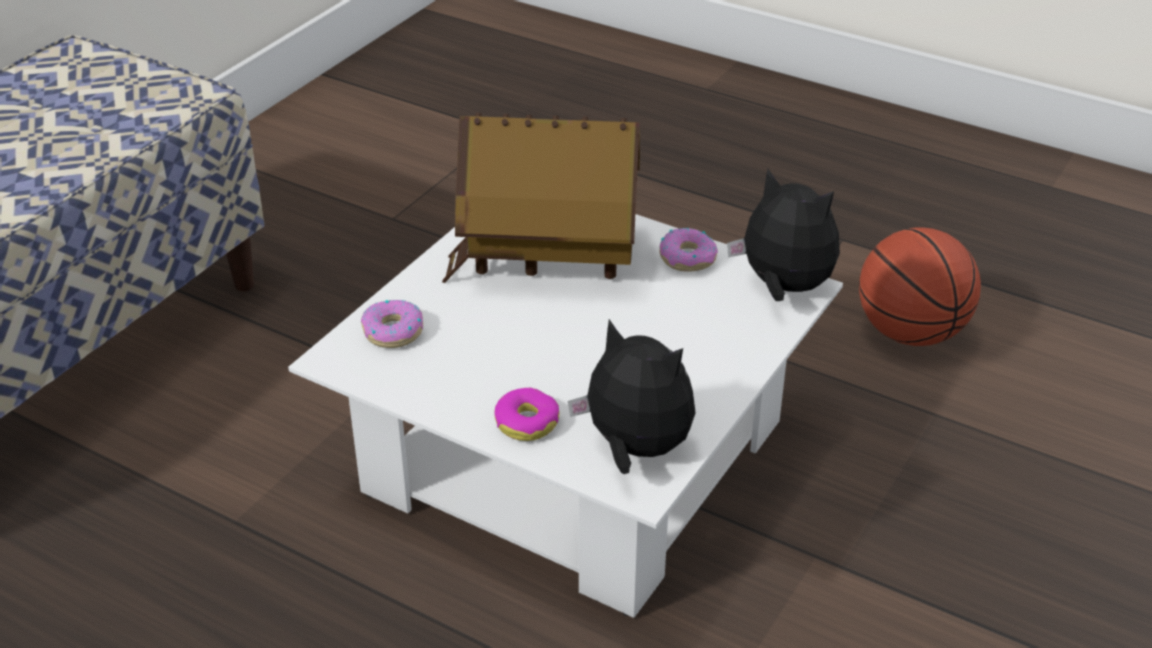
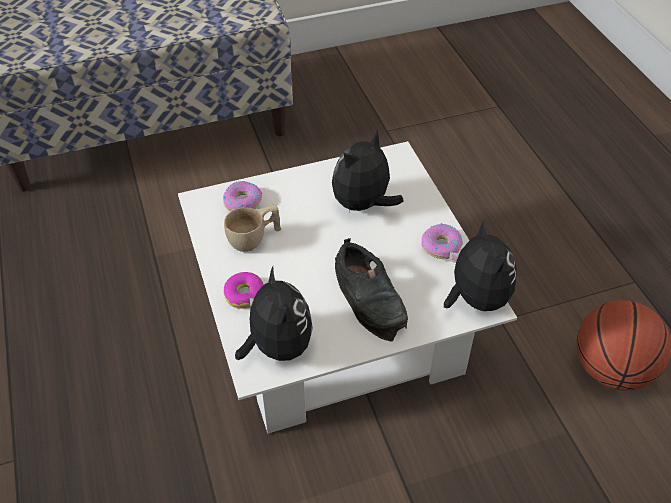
camera: 40 degrees right, 10 degrees up
(463, 362) = (254, 239): none -> beige cup
(548, 261) = (363, 205): toy house -> plush toy
(675, 346) = (370, 298): none -> black shoe

